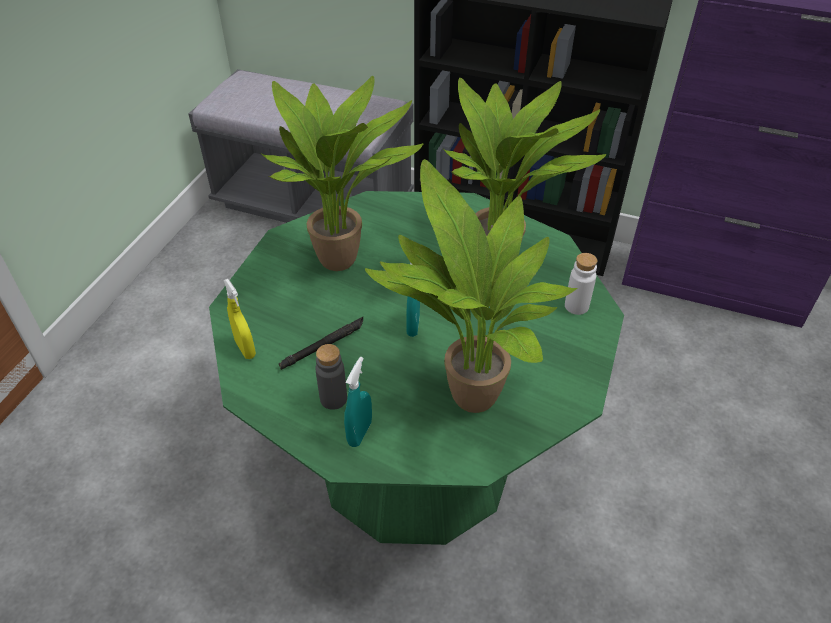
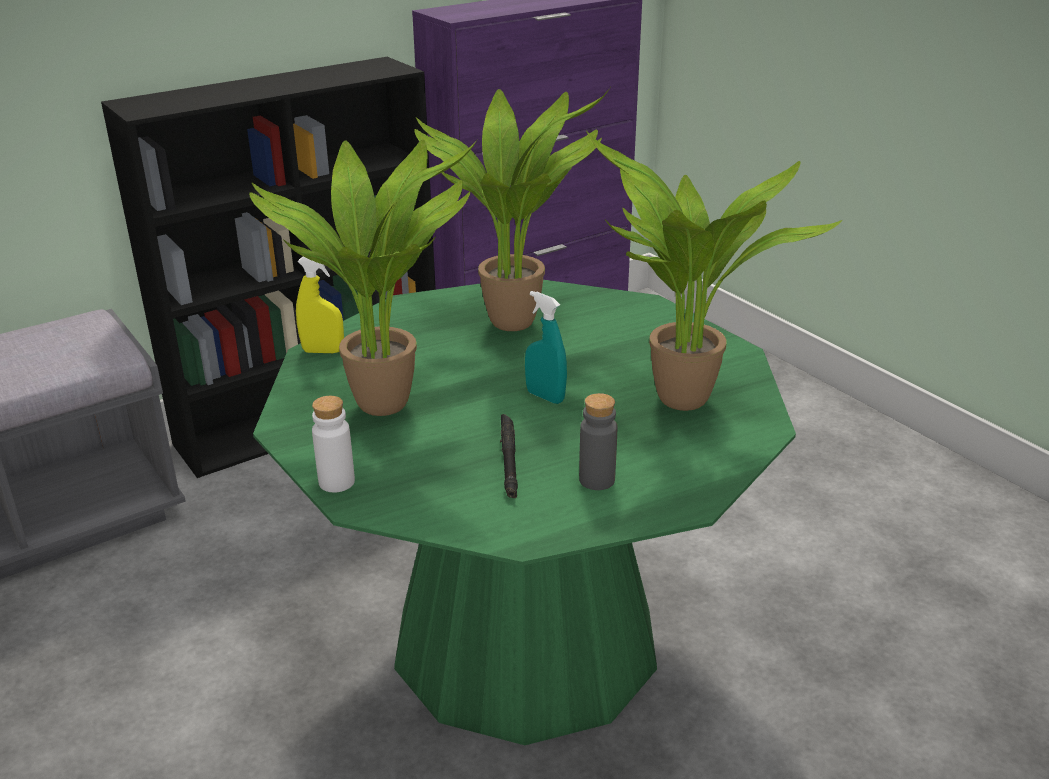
camera: 55 degrees left, 15 degrees down
(245, 349) = (447, 515): yellow spray bottle -> yellow spray bottle (323, 351)
(360, 433) = (663, 480): turquoise spray bottle -> none
(576, 306) = (623, 309): white bottle -> white bottle (336, 482)

